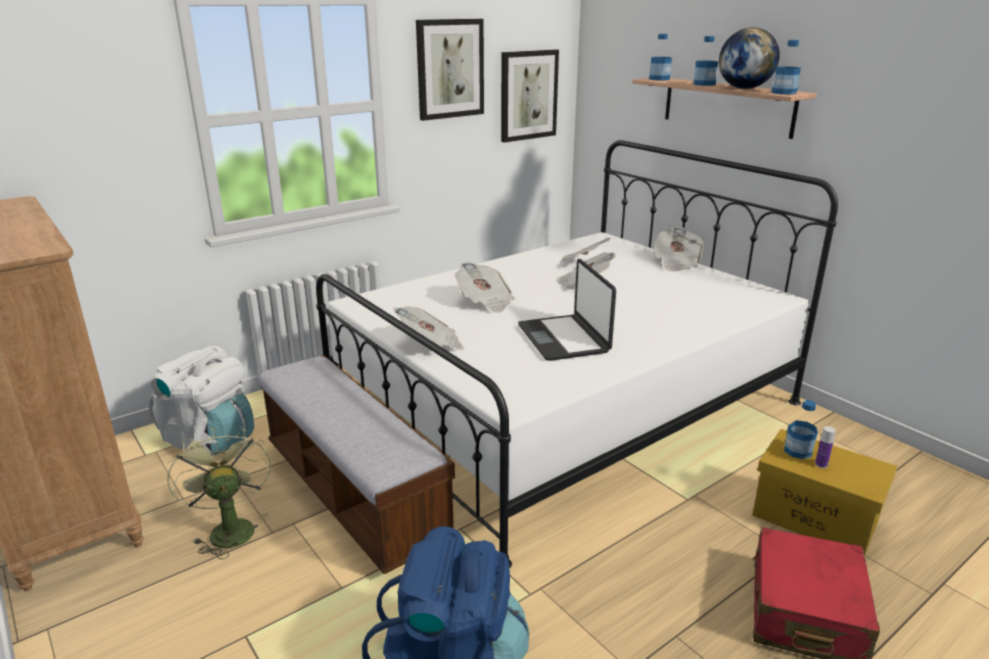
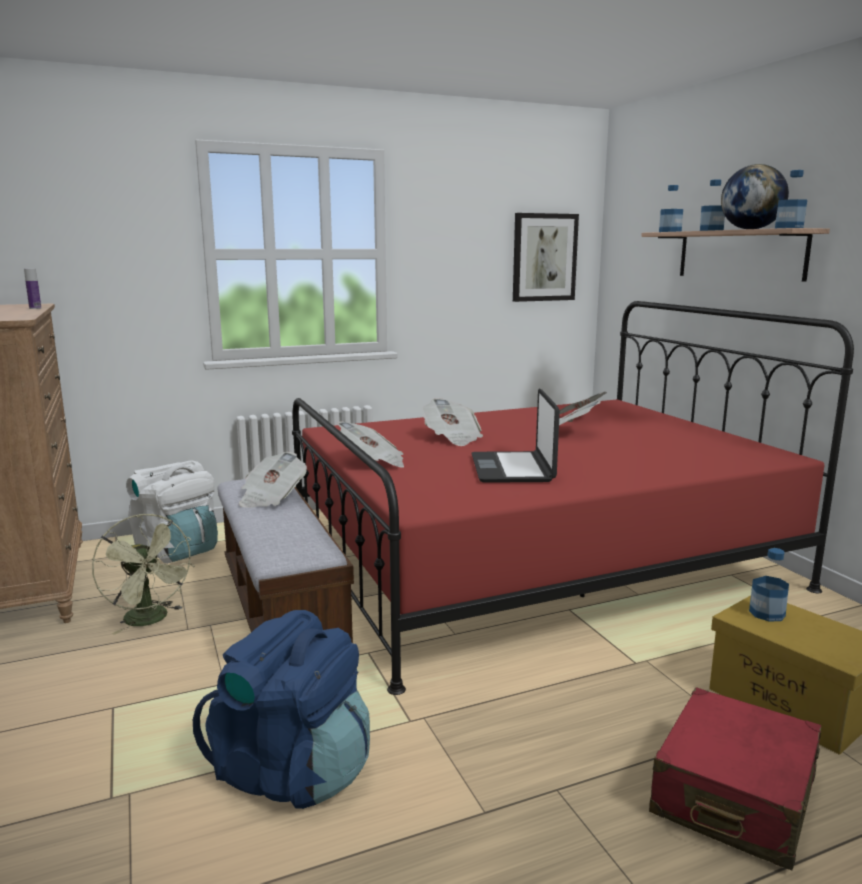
camera: 15 degrees right, 10 degrees down
(229, 528) = (151, 620): green fan -> green fan turned 150 degrees clockwise
(450, 69) = (458, 225): picture -> none
(563, 403) = (536, 561): white bed -> red bed
(676, 263) = (682, 425): newspaper -> newspaper (271, 498)
(821, 464) = (790, 629): bottle -> bottle (35, 308)

